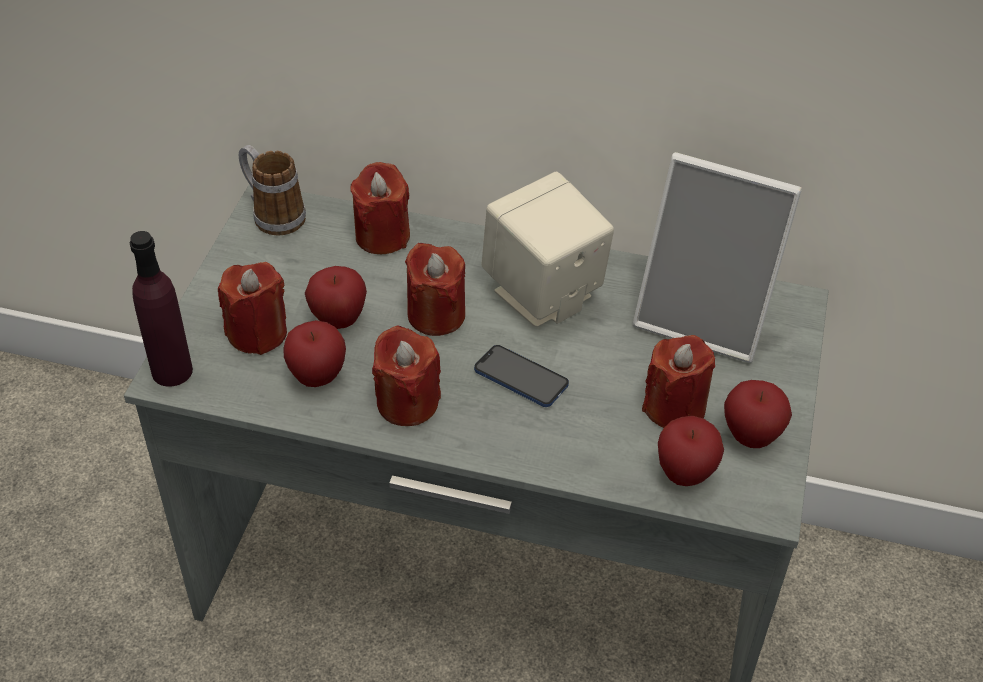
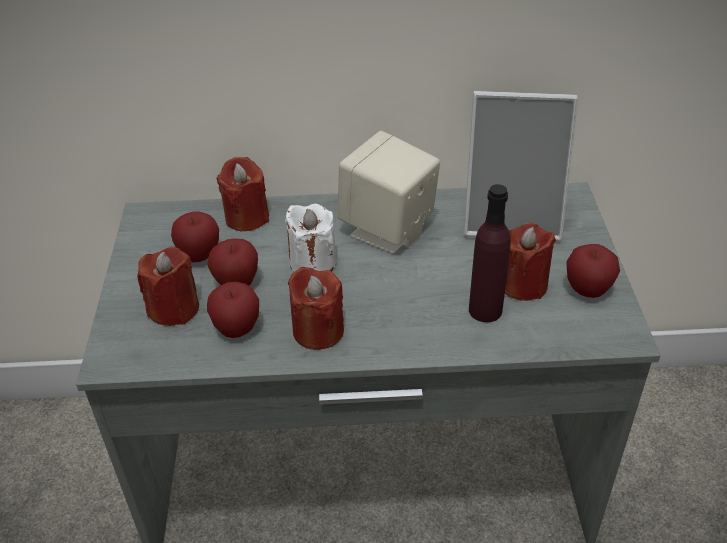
camera: 15 degrees left, 5 degrees down
(172, 371) = (112, 355): purple bottle -> purple bottle (485, 310)
(272, 214) = (153, 221): mug -> none
(436, 315) = (313, 263): red candle -> white candle
(521, 378) = (398, 291): phone -> none
(685, 474) = (554, 329): apple -> apple (199, 256)

